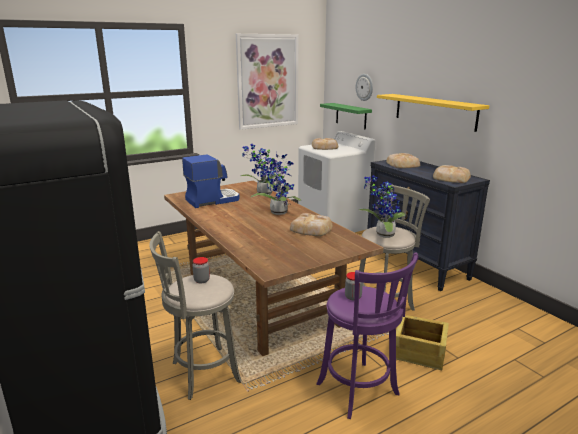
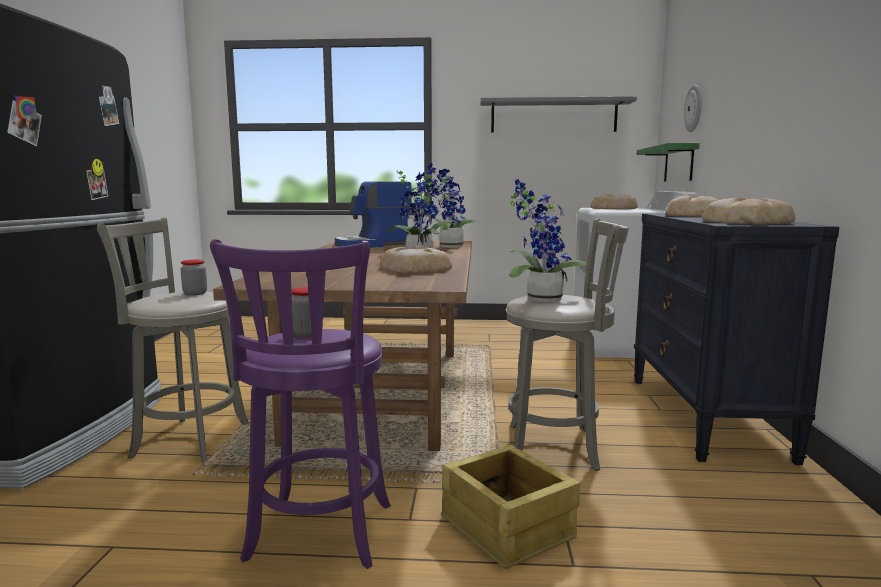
camera: 35 degrees right, 10 degrees down
(212, 200) = (373, 245): coffee machine -> coffee machine turned 150 degrees clockwise
(267, 81) = (553, 116): picture -> grey shelf
(434, 111) = (770, 113): yellow shelf -> none

